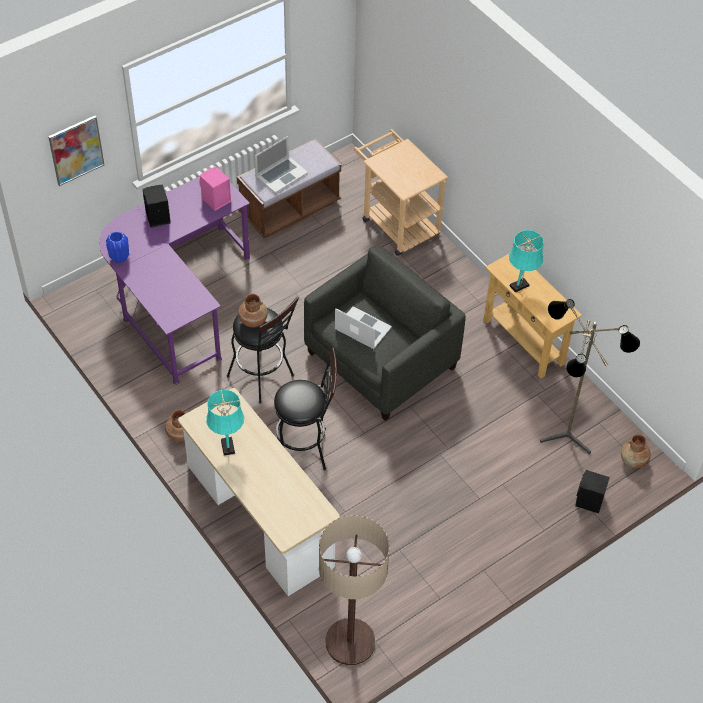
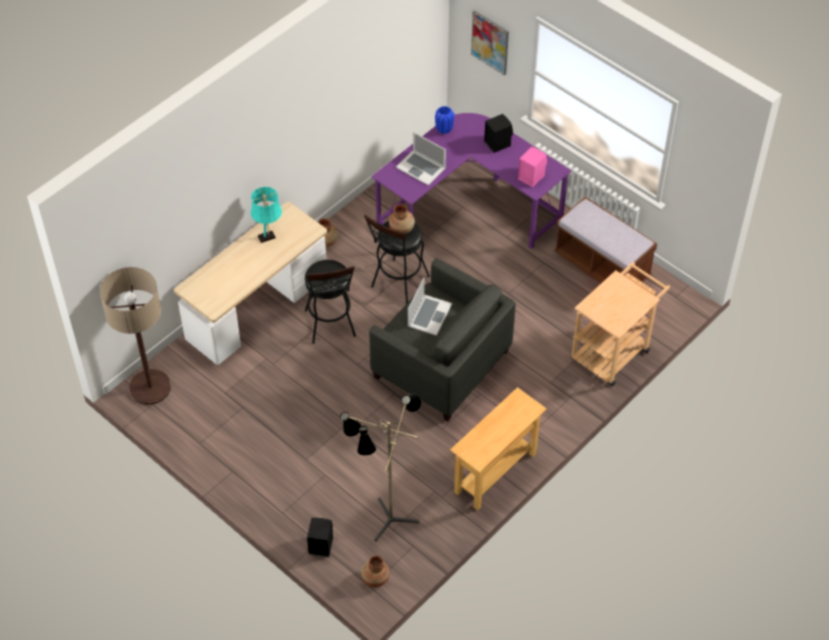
camera: 80 degrees right, 0 degrees up
(281, 174) = (596, 225): laptop -> laptop (421, 167)
(521, 285) = (502, 418): turquoise table lamp -> none

